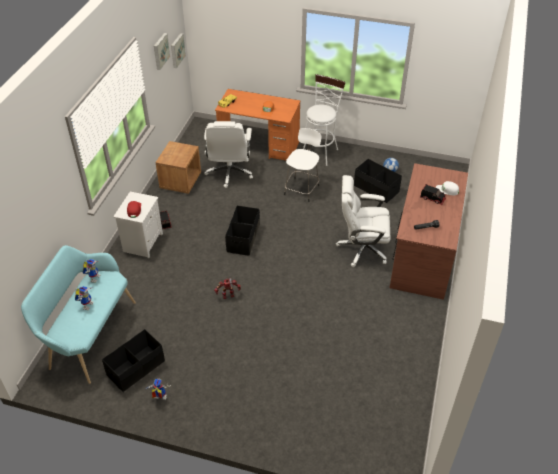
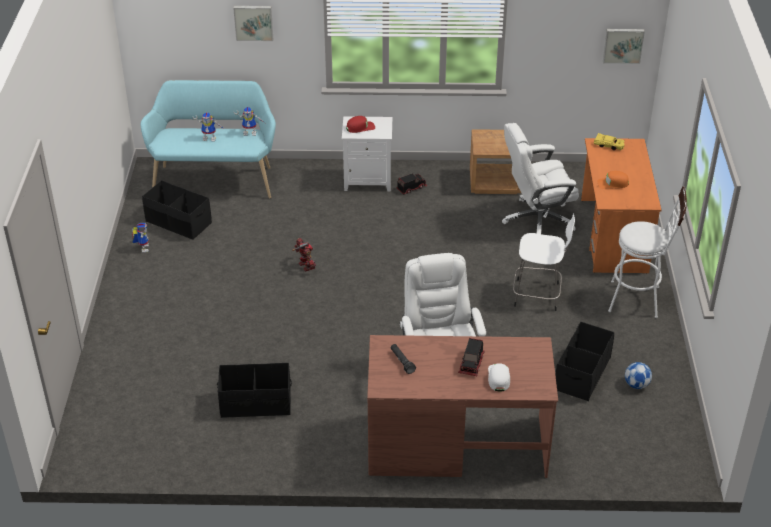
camera: 75 degrees right, 5 degrees down
(160, 51) = (572, 19): picture -> picture (253, 22)
(243, 238) = (410, 259): black storage box -> black storage box (256, 403)

